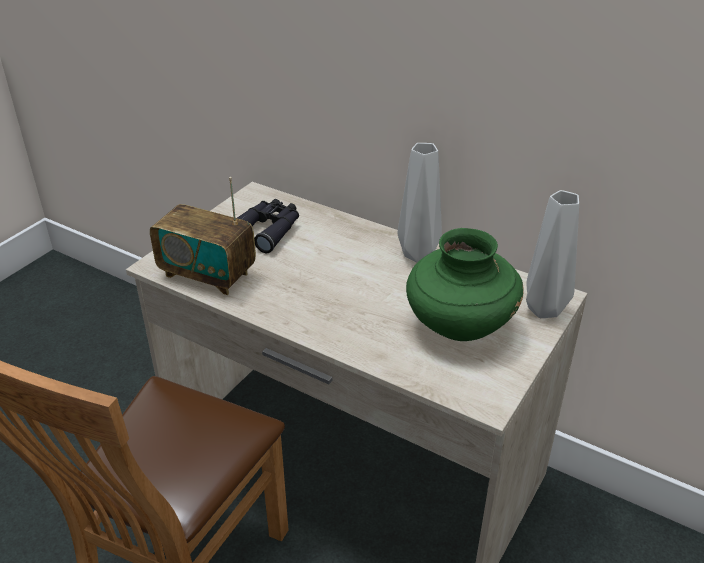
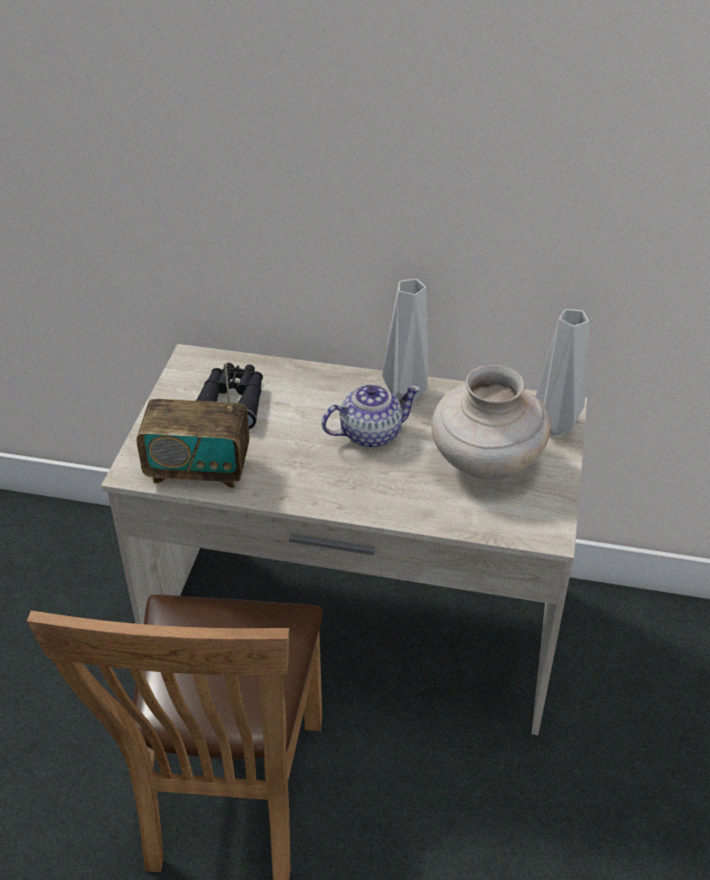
camera: 20 degrees left, 5 degrees up
(367, 279) = (370, 433): none -> teapot
(459, 326) = (485, 462): green vase -> beige vase

